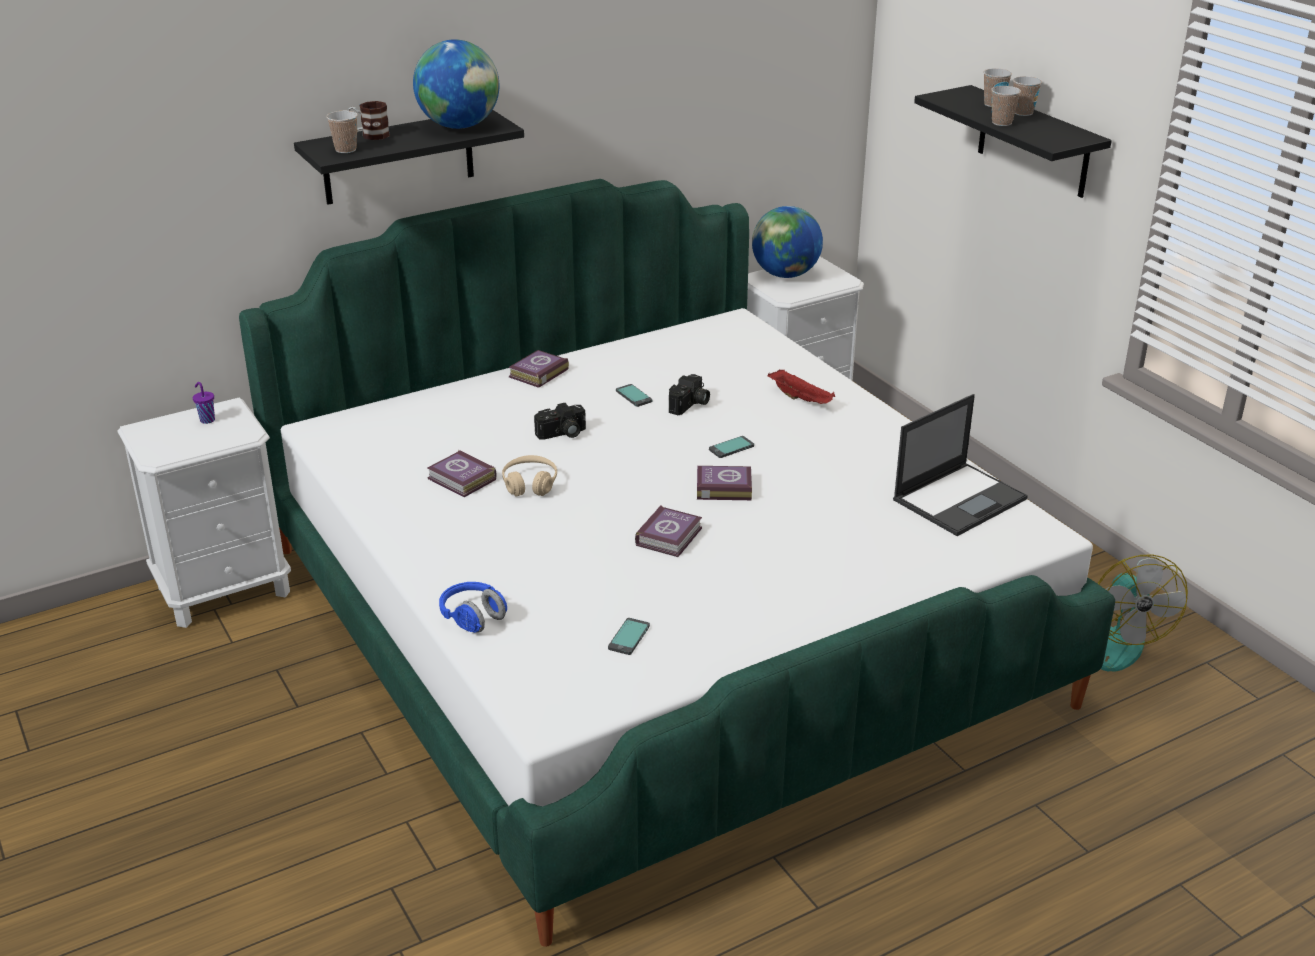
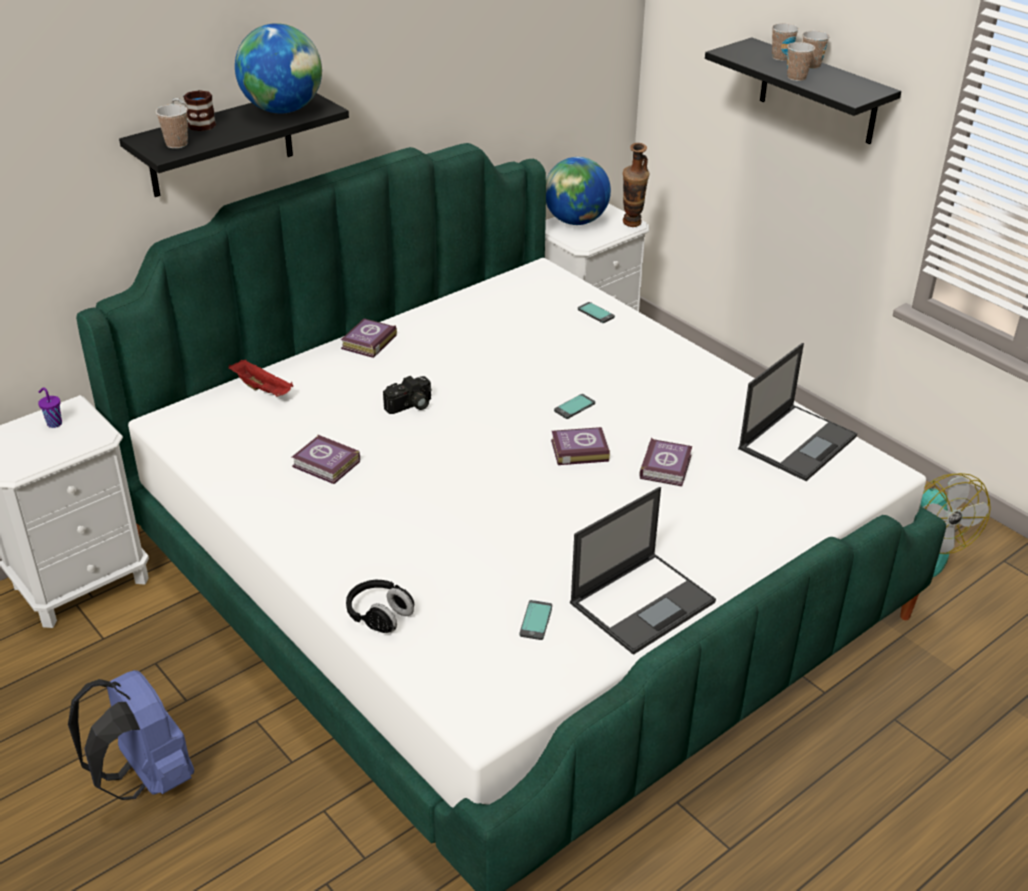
camera: 10 degrees left, 5 degrees up
(240, 771) = (145, 777): none -> blue backpack
(473, 618) = (379, 616): blue headphones -> black headphones
(530, 484) = (394, 463): beige headphones -> none
(634, 396) = (467, 359): phone -> phone (596, 313)
(670, 536) = (544, 507): book -> book (667, 466)
(690, 405) = (523, 365): camera -> none
(745, 631) = (643, 602): none -> laptop
(801, 399) = (624, 350): red tray -> red tray (263, 389)
(844, 282) = (632, 226): none -> vase

